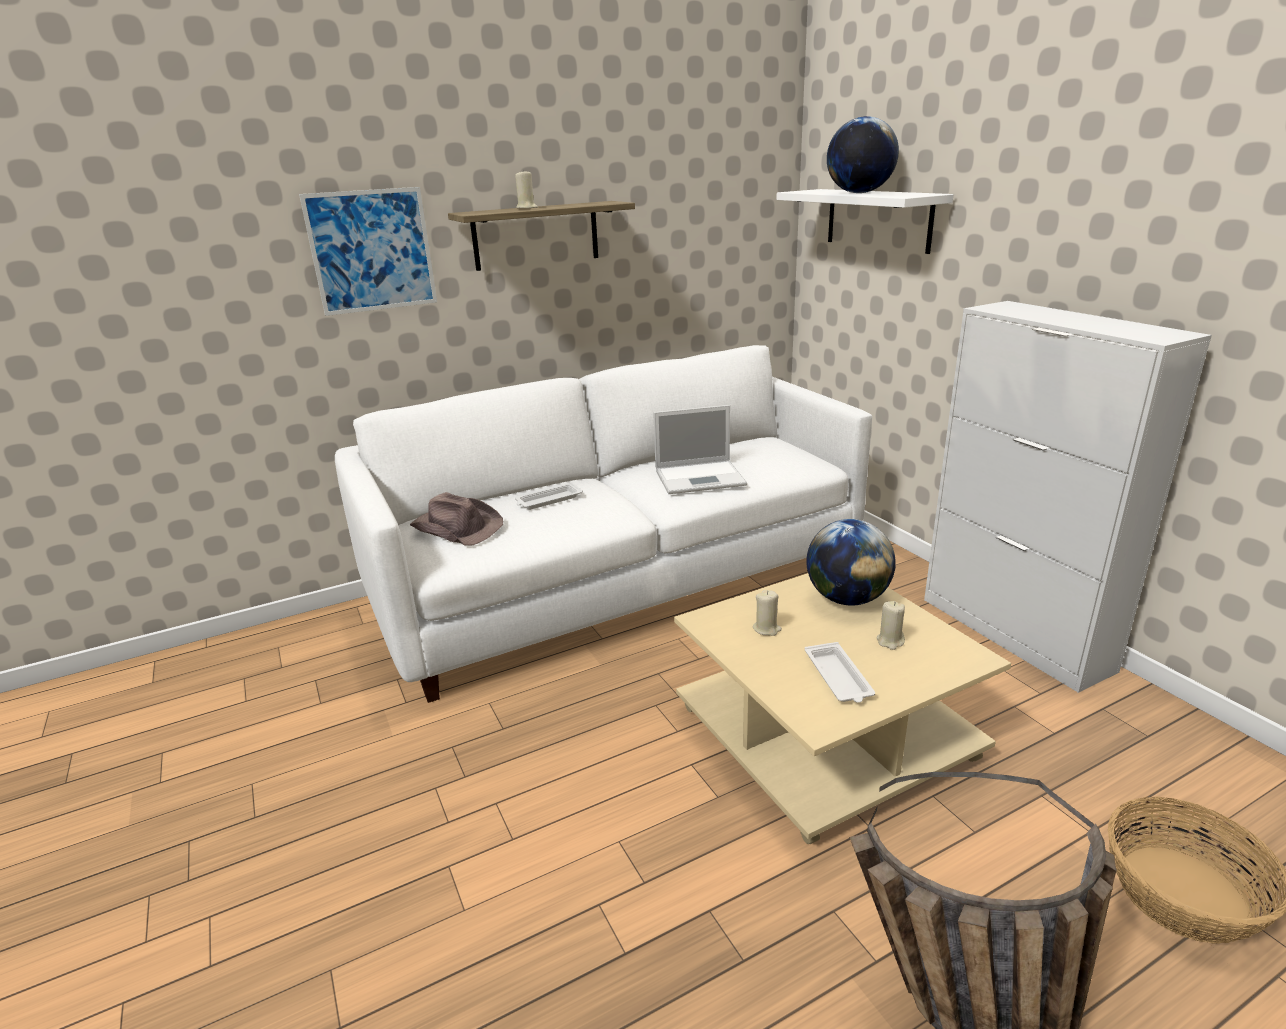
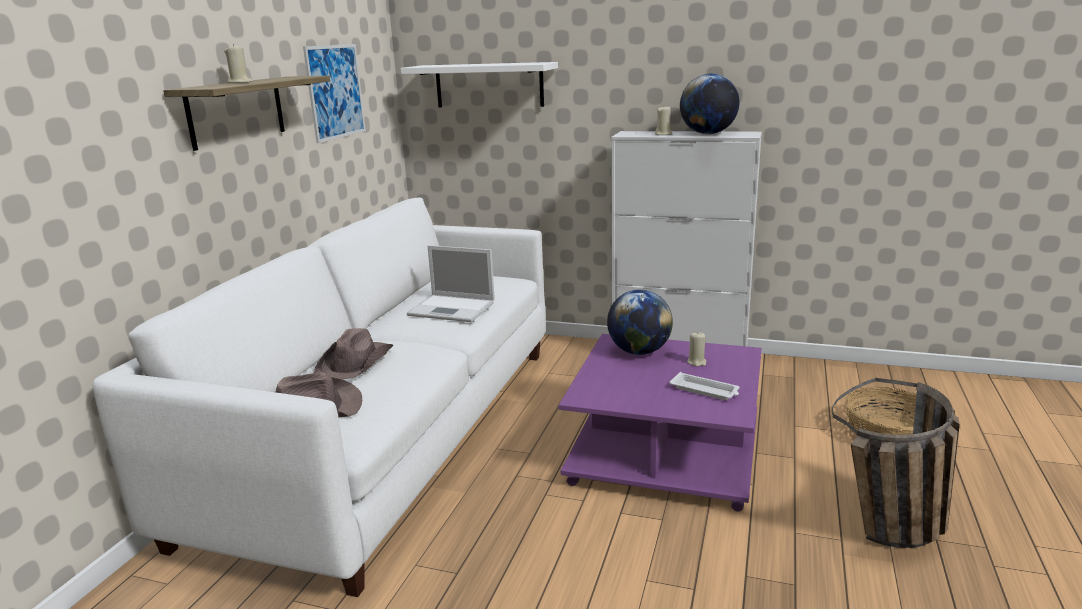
camera: 45 degrees left, 5 degrees down
(372, 251) = (96, 135): picture -> picture (335, 91)
(548, 500) = (356, 363): white tray -> brown hat
(701, 477) = (453, 309): laptop -> laptop turned 75 degrees clockwise
(766, 629) = (626, 385): beige candle -> beige candle (663, 134)
(825, 730) = (663, 451): beige coffee table -> purple coffee table
(859, 193) = (484, 64): globe -> globe (708, 134)

